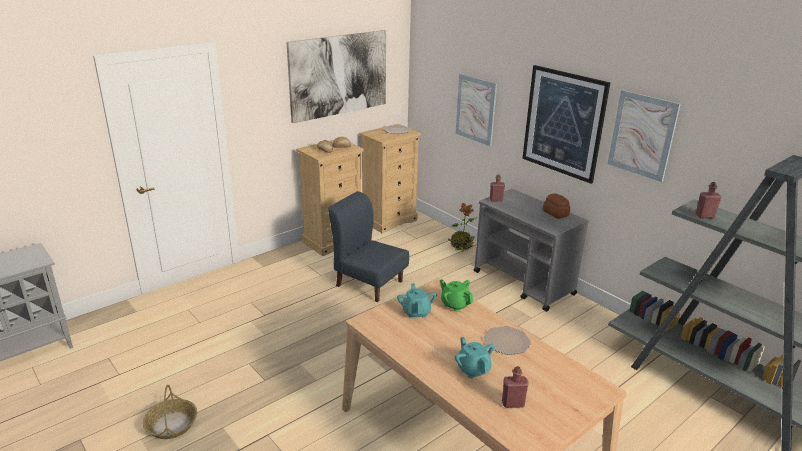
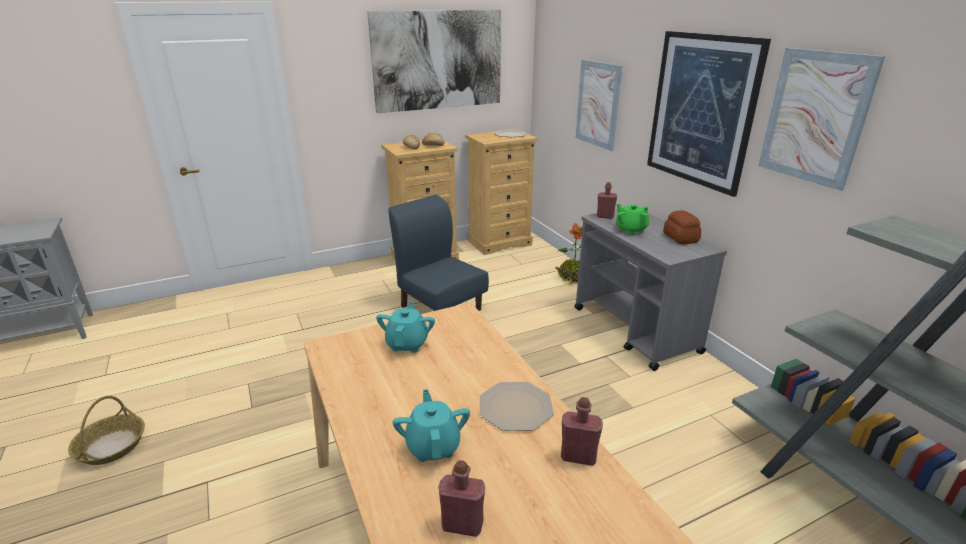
camera: 15 degrees right, 0 degrees up
(455, 304) = (470, 340): green teapot -> green teapot (630, 230)
(705, 216) = (910, 239): red bottle -> red bottle (578, 457)

